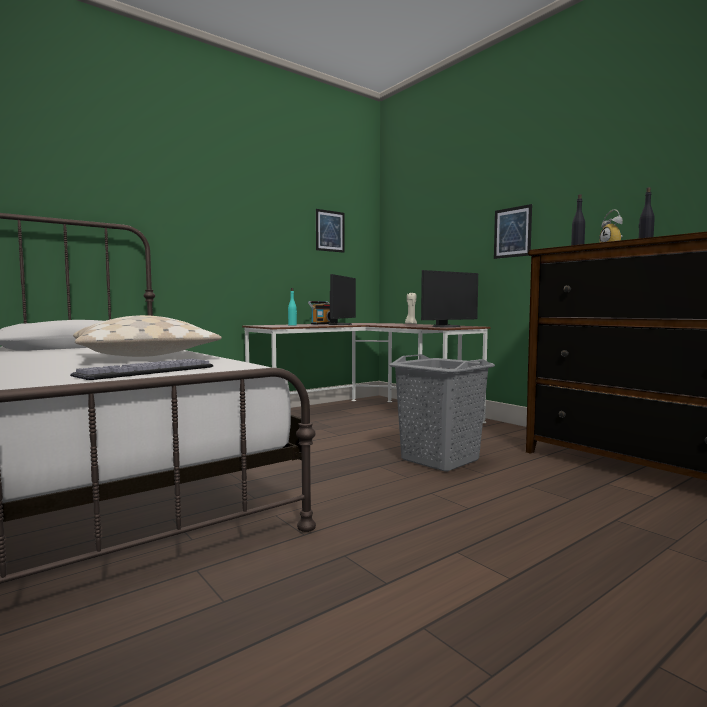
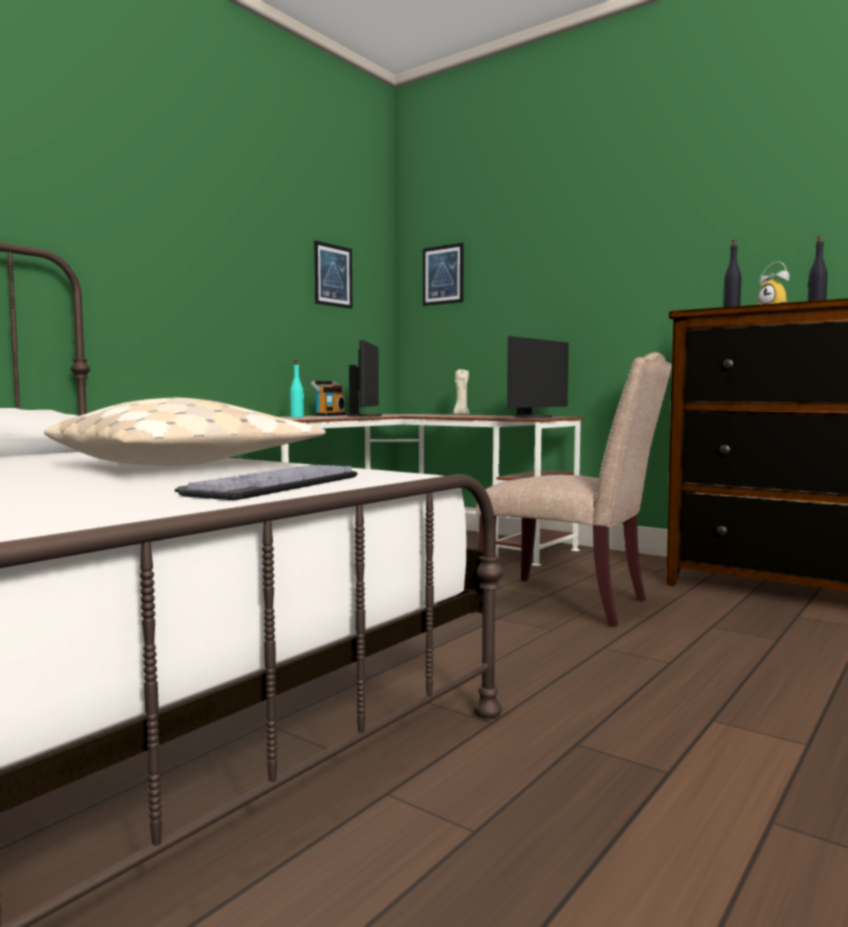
camera: 15 degrees left, 0 degrees up
(439, 460) = (570, 603): grey laundry basket -> beige chair
(512, 232) = (611, 287): picture -> picture (443, 275)

